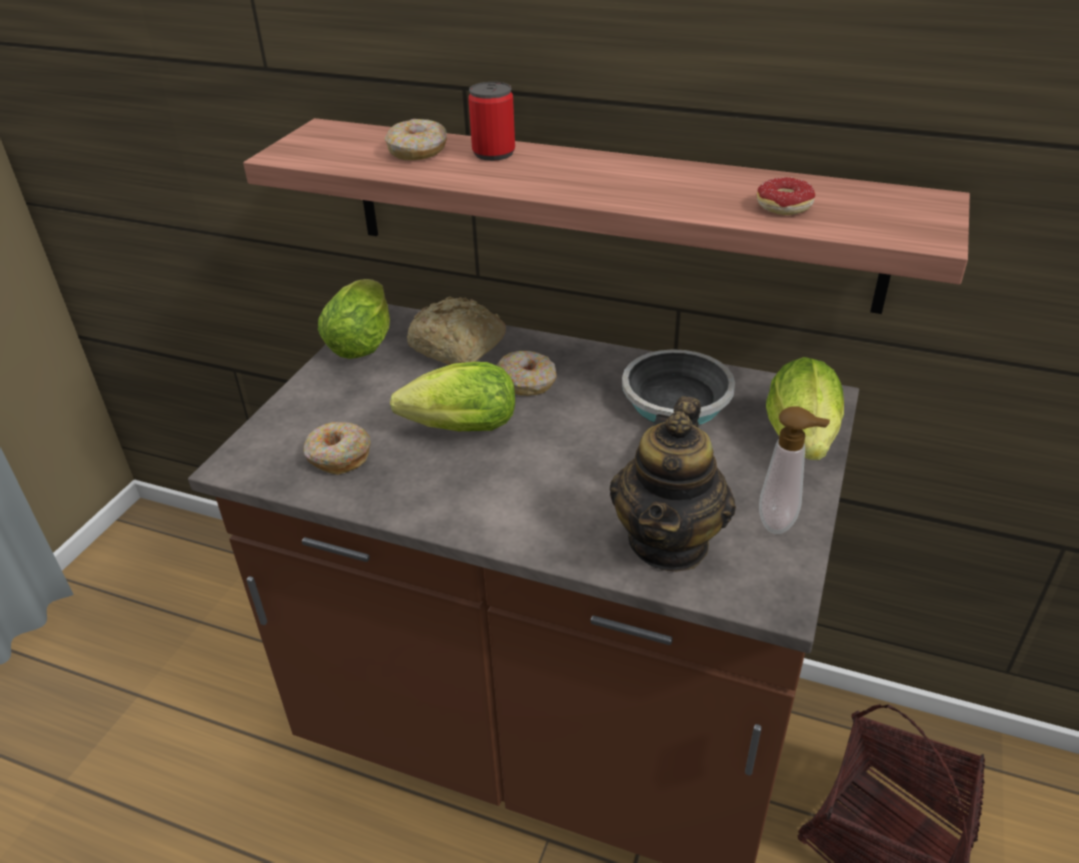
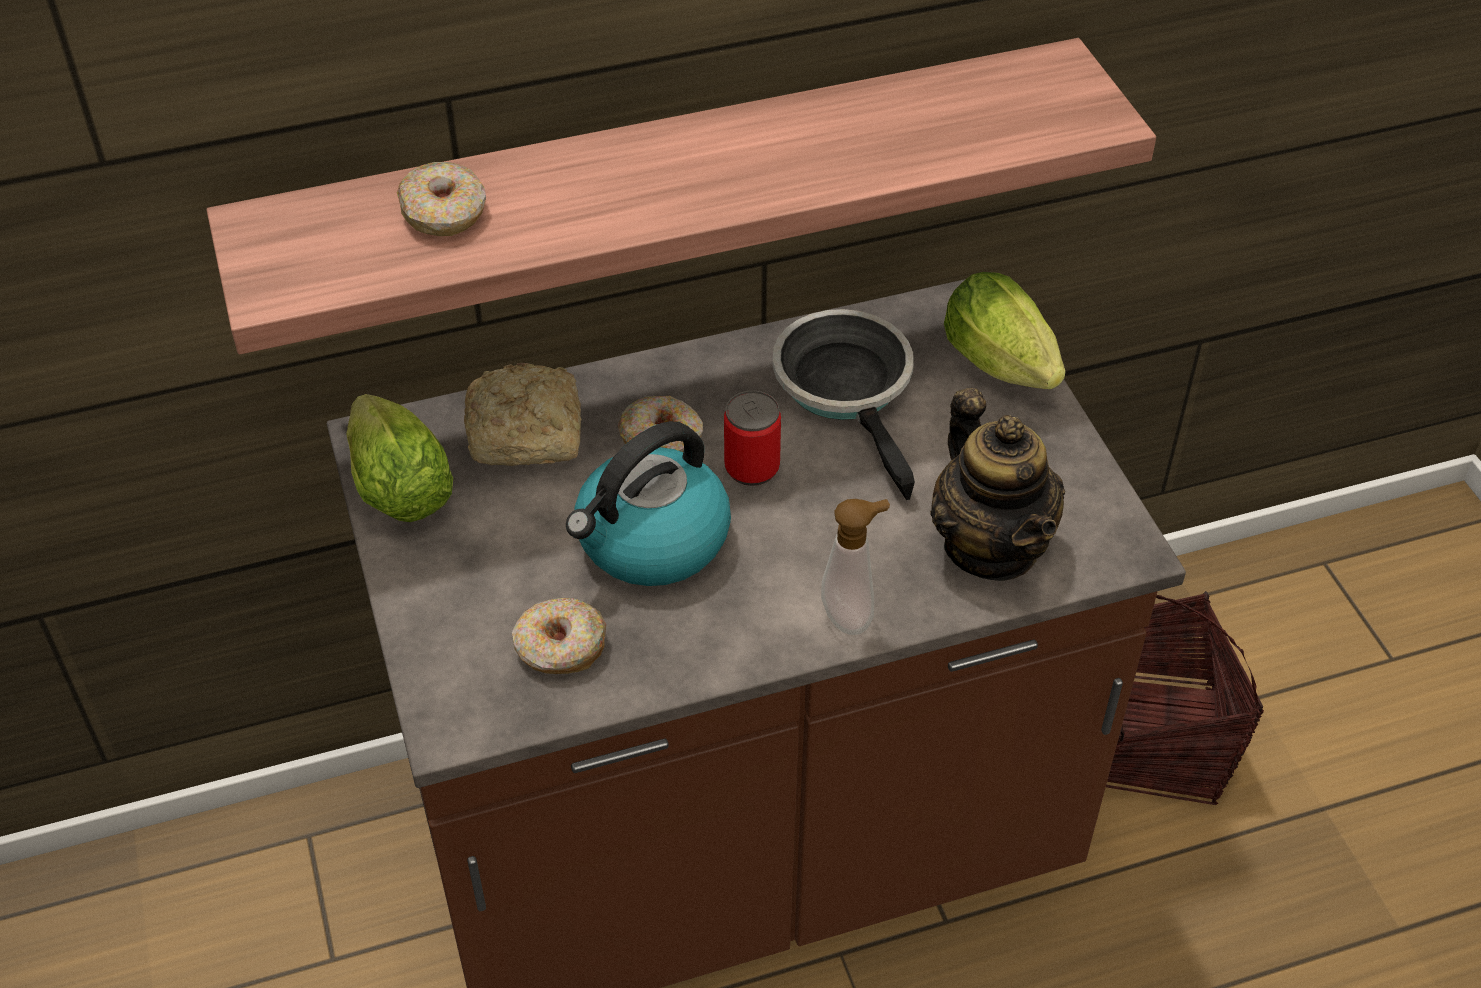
camera: 40 degrees left, 10 degrees up
(455, 429) = (651, 541): lettuce -> kettle
(493, 153) = (542, 177): can -> can (752, 467)
(780, 202) = (931, 128): donut -> none
(781, 523) = (1064, 469): soap dispenser -> soap dispenser (851, 616)

